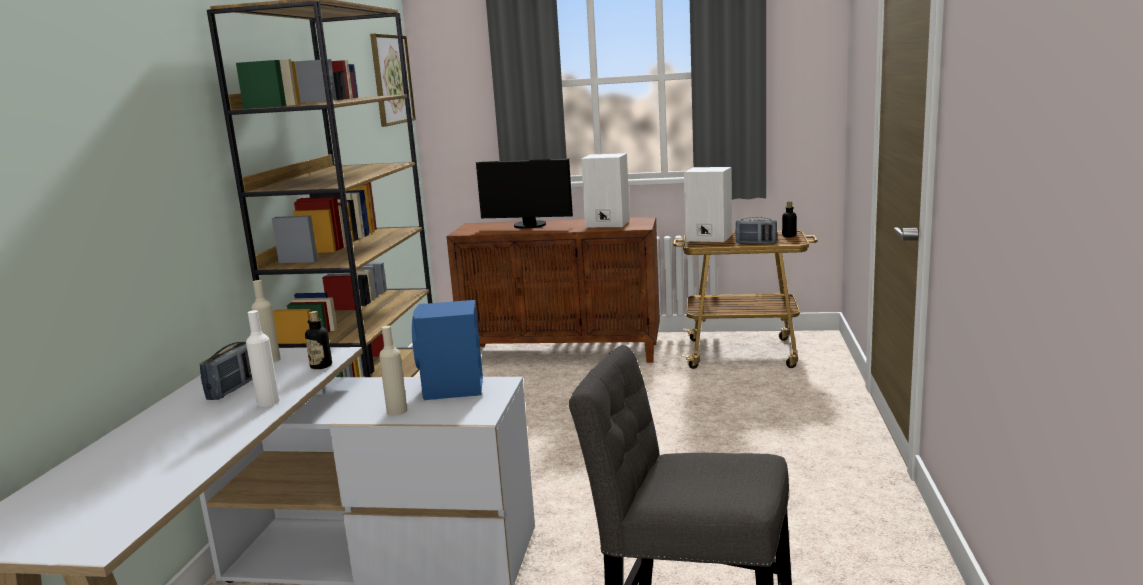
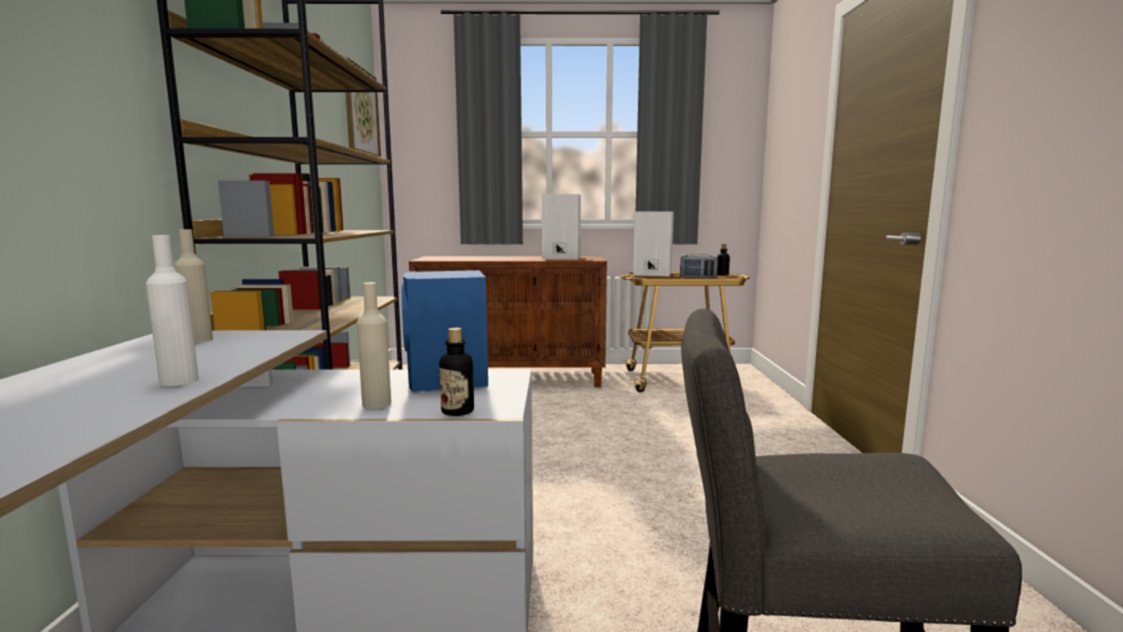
camera: 10 degrees left, 5 degrees down
(233, 388) = (129, 367): radio -> none
(321, 366) = (270, 345): bottle -> bottle (457, 411)
(529, 226) = (487, 258): monitor -> none

